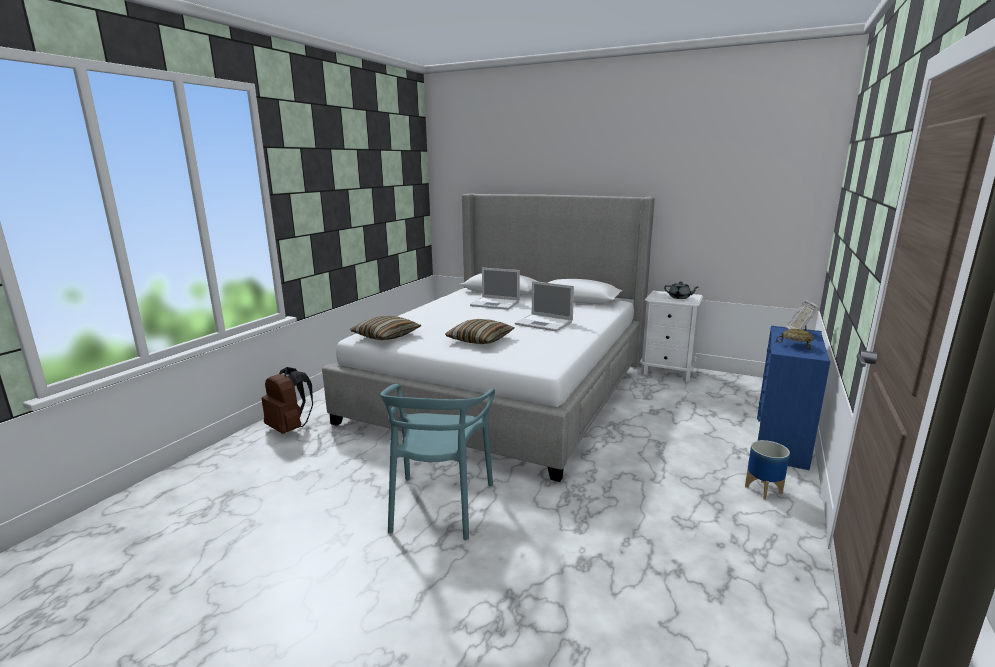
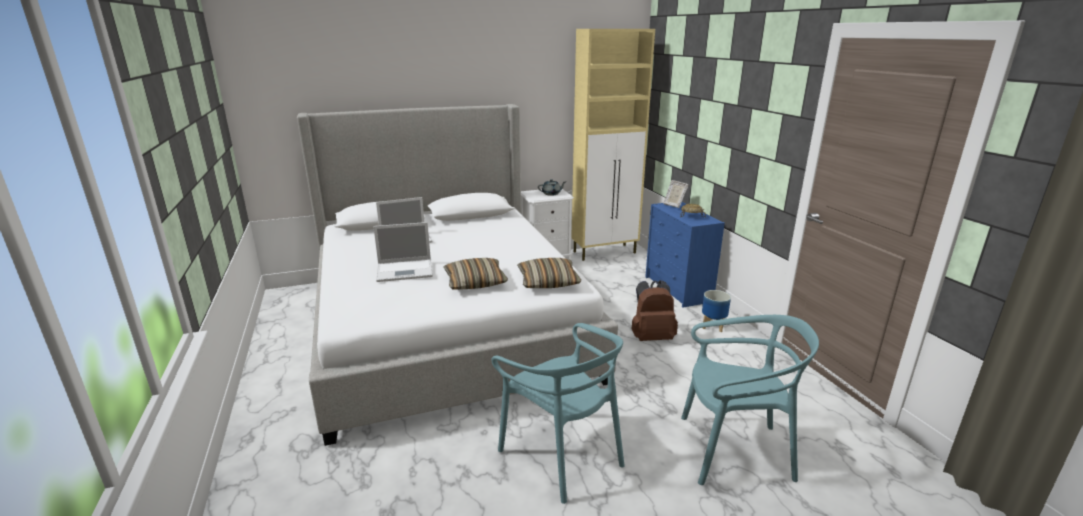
camera: 45 degrees left, 5 degrees up
(290, 428) = (275, 478): brown backpack -> brown backpack (651, 337)
(386, 336) = (373, 312): pillow -> pillow (548, 281)
(545, 323) = (494, 247): laptop -> laptop (406, 270)
(581, 593) = (734, 451): none -> turquoise chair
(747, 383) = (605, 252): none -> beige cabinet

